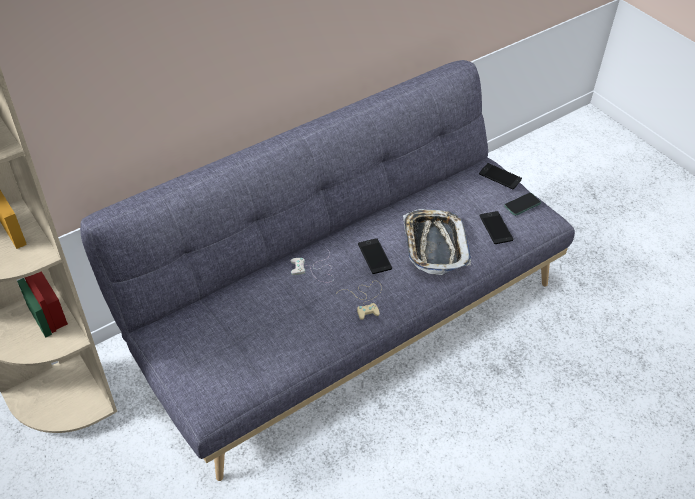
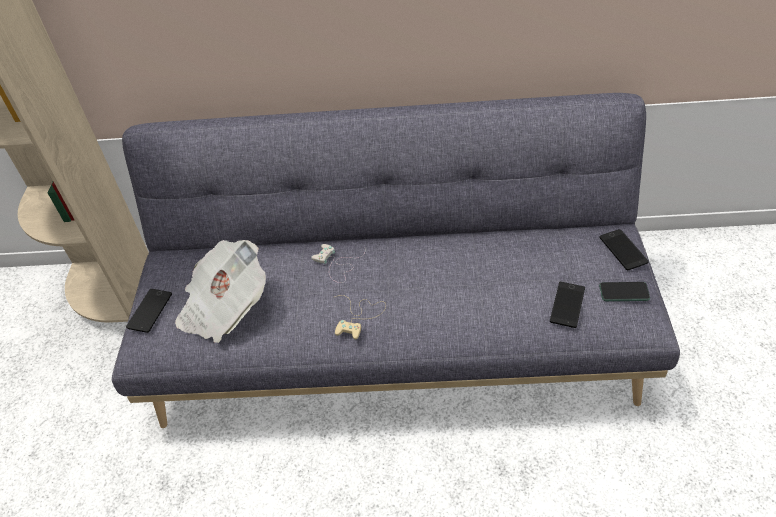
camera: 40 degrees right, 0 degrees up
(253, 342) = (224, 307): none -> newspaper
(374, 256) = (406, 277): phone -> phone (149, 310)
(434, 245) = (479, 293): tray -> none

